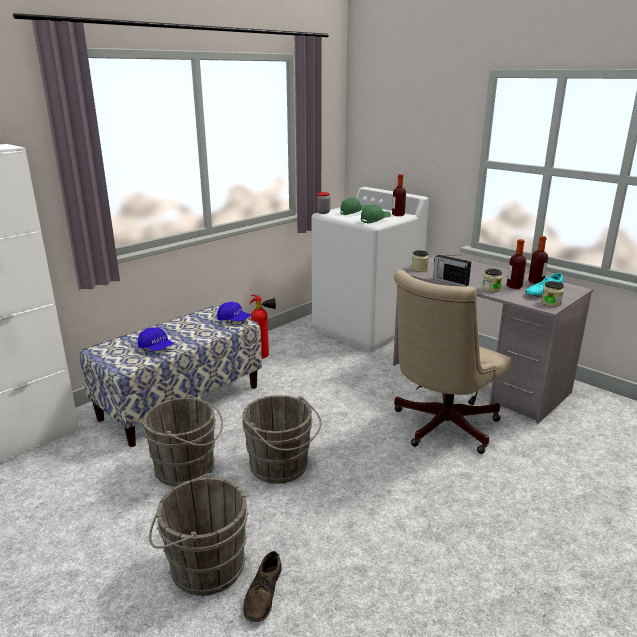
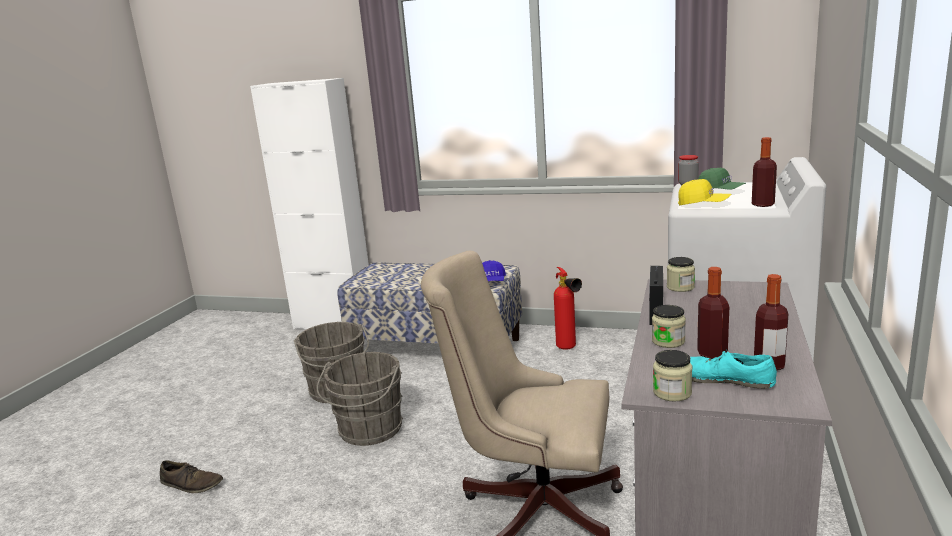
camera: 65 degrees right, 5 degrees down
(156, 348) = (398, 279): blue cap -> none
(203, 566) = (217, 445): grey bucket -> none
(263, 594) = (192, 484): brown shoe -> brown shoe turned 150 degrees counterclockwise
(375, 220) = (703, 204): green cap -> yellow cap

